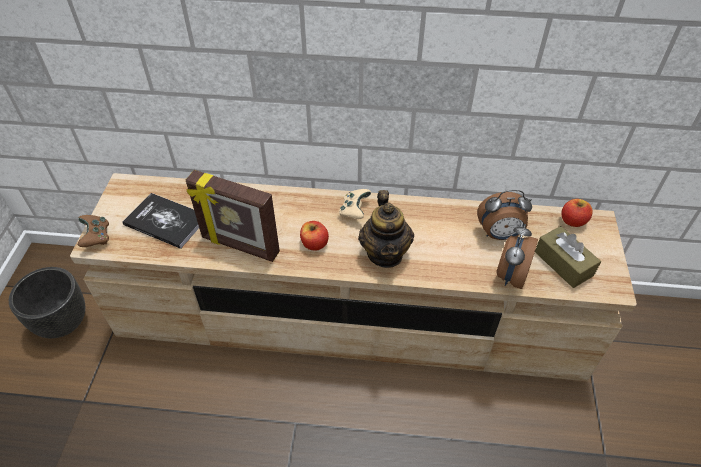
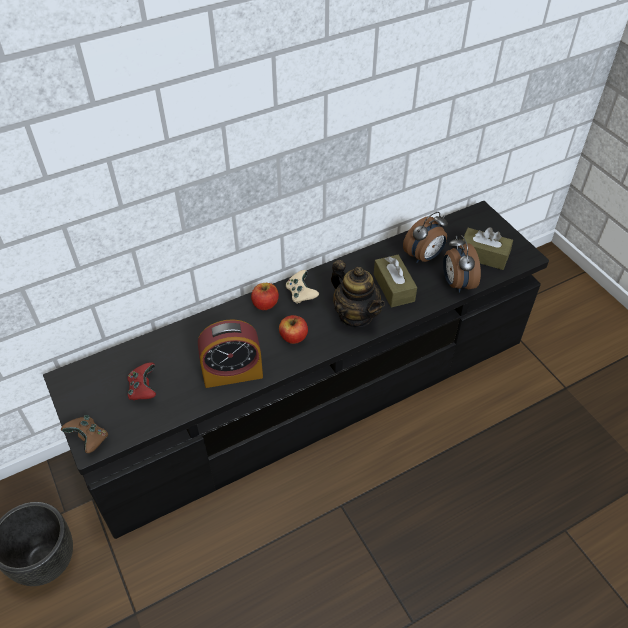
camera: 35 degrees left, 0 degrees up
(165, 221) = (143, 389): book -> red game controller
(239, 246) = (232, 373): picture frame -> alarm clock
(350, 316) = (314, 395): beige tv stand -> black tv stand
(443, 248) = (393, 287): none -> brown tissue box
(573, 221) = (464, 221): apple -> apple (265, 304)

